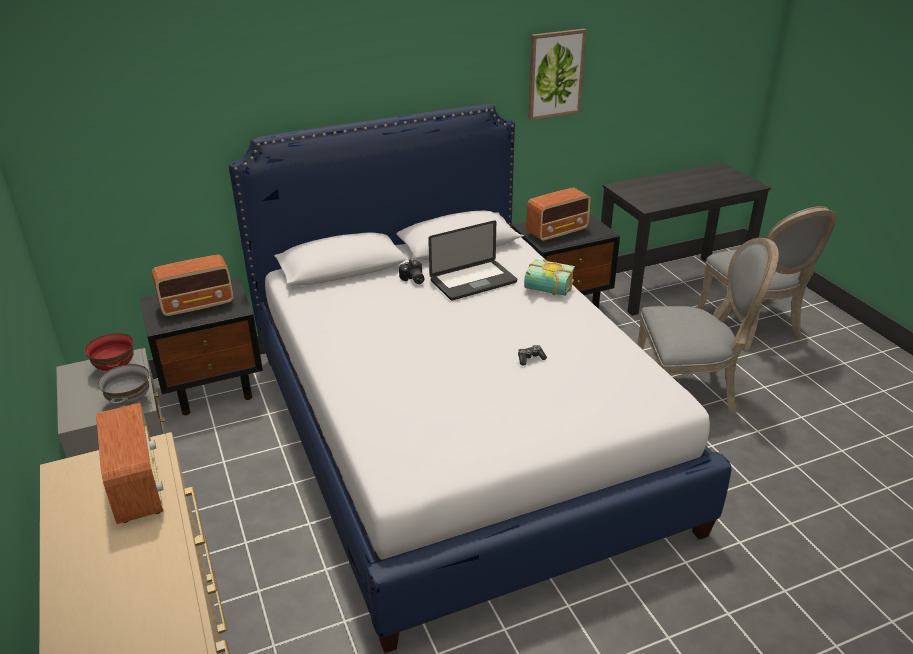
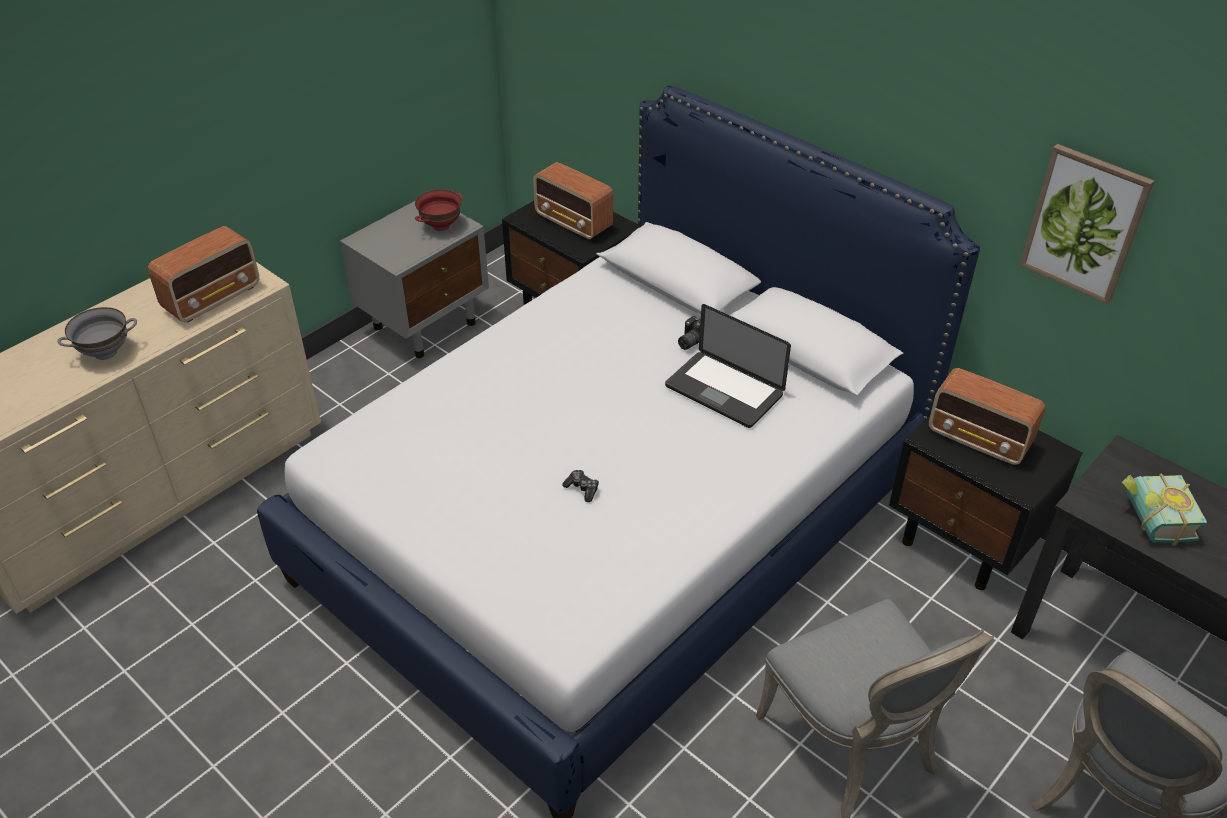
camera: 65 degrees right, 10 degrees up
(130, 402) = (398, 257): grey bowl -> grey bowl (105, 353)
(547, 290) = (750, 462): book -> book (1150, 520)

